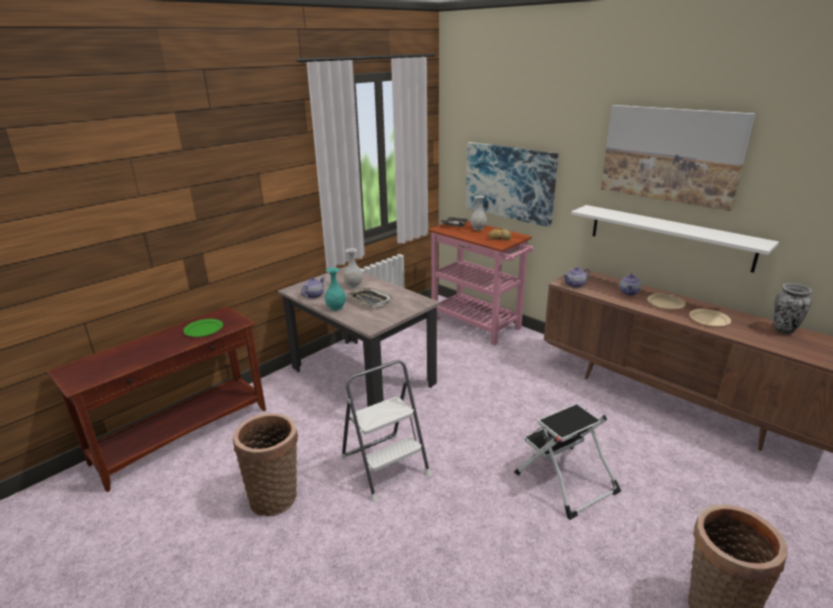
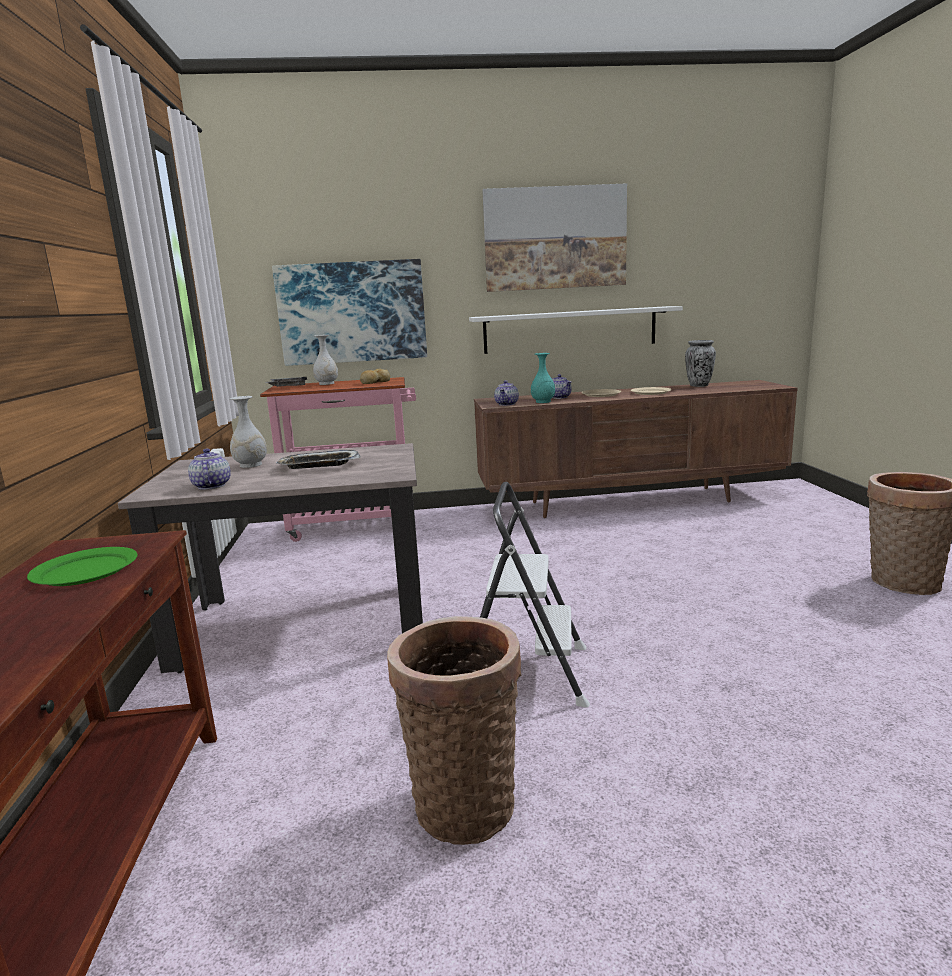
camera: 50 degrees left, 10 degrees down
(336, 307) = (287, 481): turquoise vase -> turquoise vase (543, 402)
(566, 479) = (681, 579): step ladder -> none

